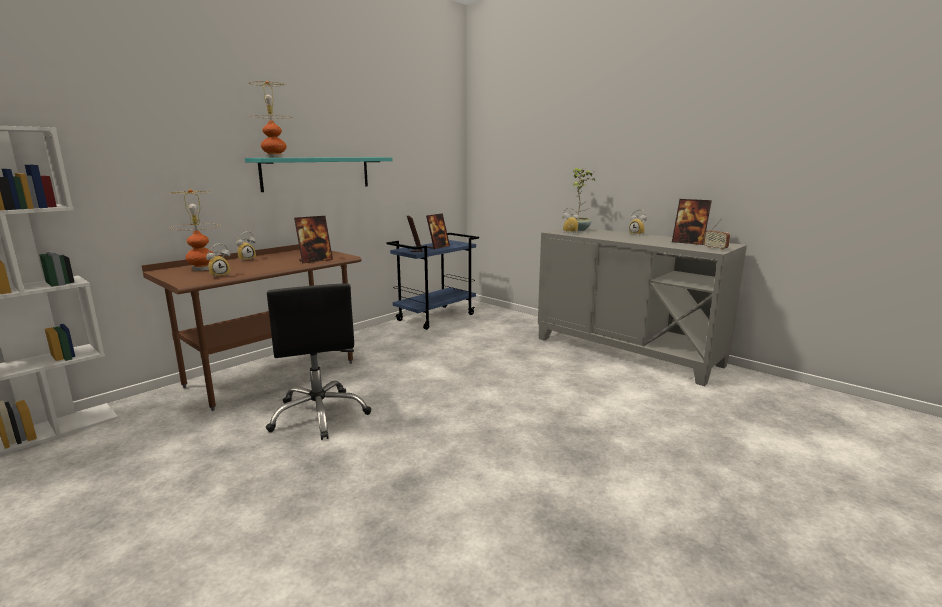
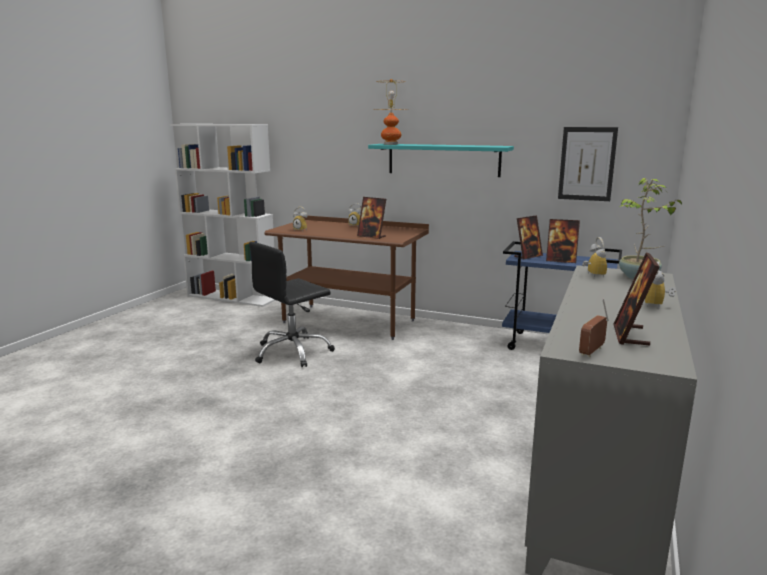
camera: 70 degrees right, 0 degrees up
(202, 268) = (318, 224): table lamp -> none
(422, 170) = (587, 164): none -> picture

